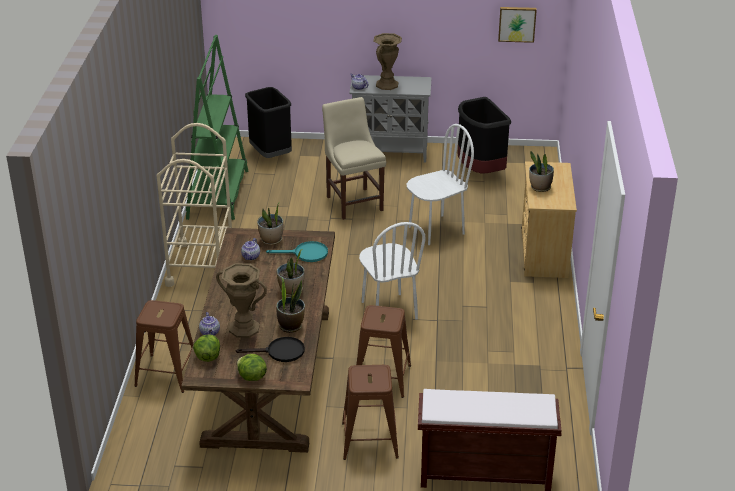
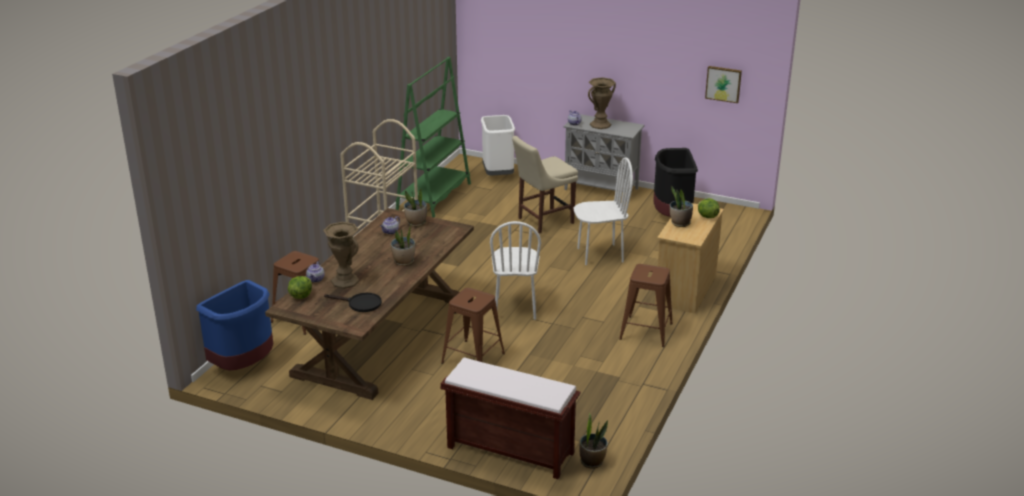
camera: 20 degrees right, 5 degrees down
(138, 445) = (244, 364): none -> blue trash can
(251, 377) = (323, 317): lettuce -> lettuce (707, 216)
(270, 154) = (497, 174): black trash can -> white trash can
(291, 326) = (383, 287): potted plant -> potted plant (592, 461)
(306, 254) = (436, 237): turquoise frying pan -> none
(353, 202) = (543, 221): beige chair -> beige chair turned 120 degrees counterclockwise
(369, 440) = (429, 402): brown stool -> brown stool (646, 331)

